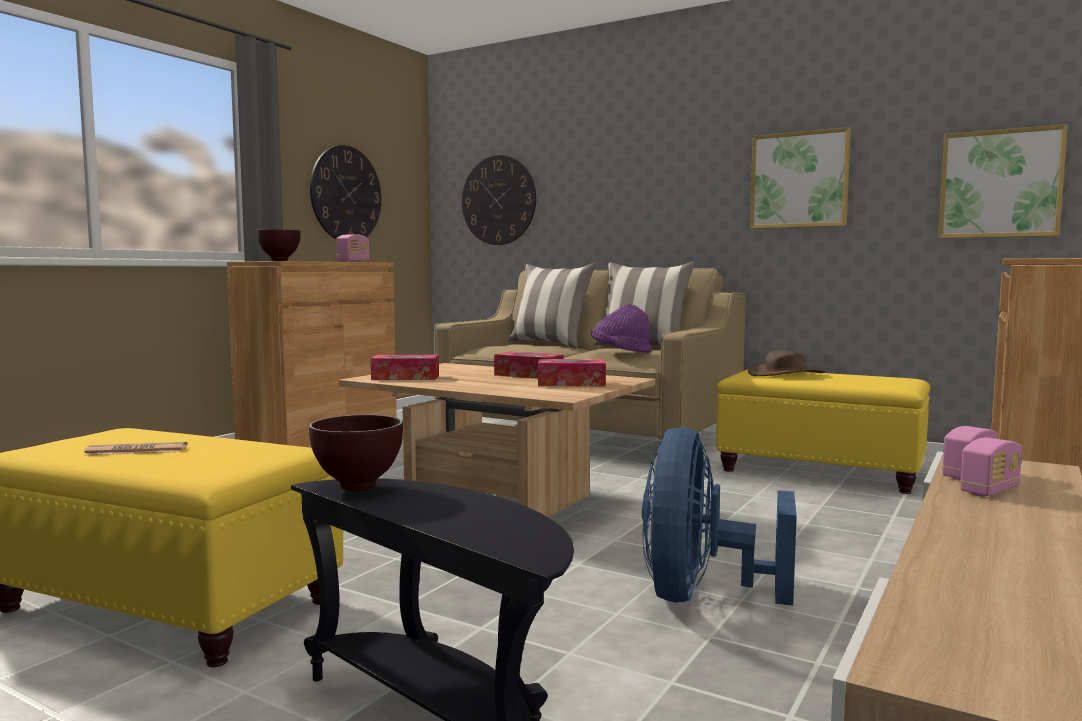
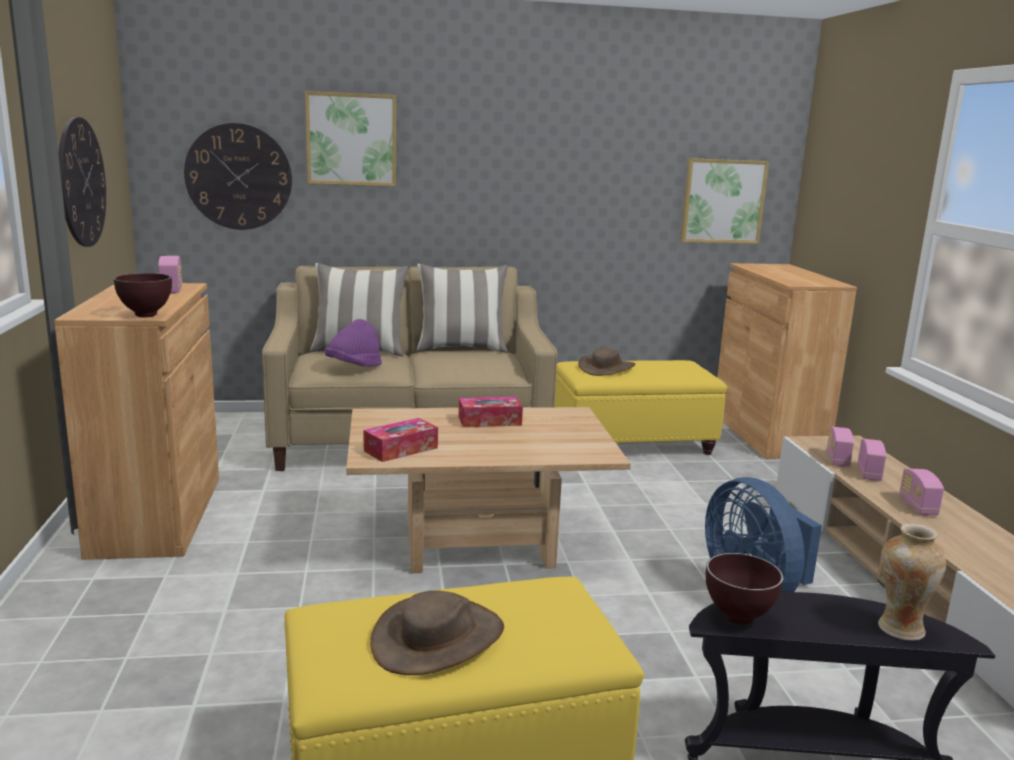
camera: 40 degrees left, 10 degrees up
(136, 451) = (438, 638): newspaper -> brown hat
(495, 532) = (900, 629): none -> vase
(571, 383) = (557, 430): tissue box -> none
(621, 353) = (479, 366): purple hat -> purple hat (353, 367)
(799, 180) = (575, 184): picture -> picture (351, 139)
(990, 524) = (917, 506): none -> radio

